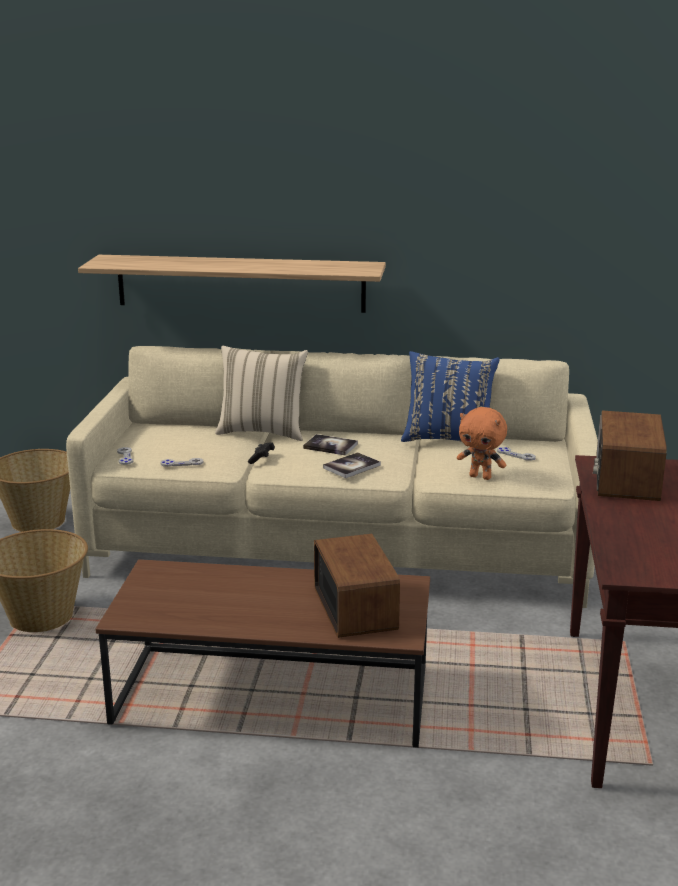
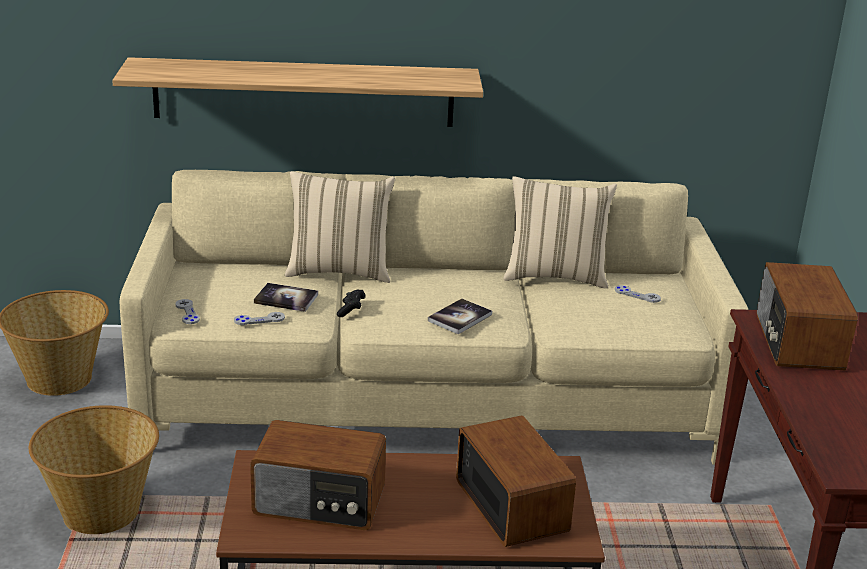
camera: 10 degrees left, 5 degrees up
(192, 599) = (319, 502): none -> radio
(330, 446) = (426, 290): book -> book (286, 299)
(448, 439) = (555, 276): blue pillow -> beige pillow
(481, 477) = (608, 326): orange plush toy -> none

